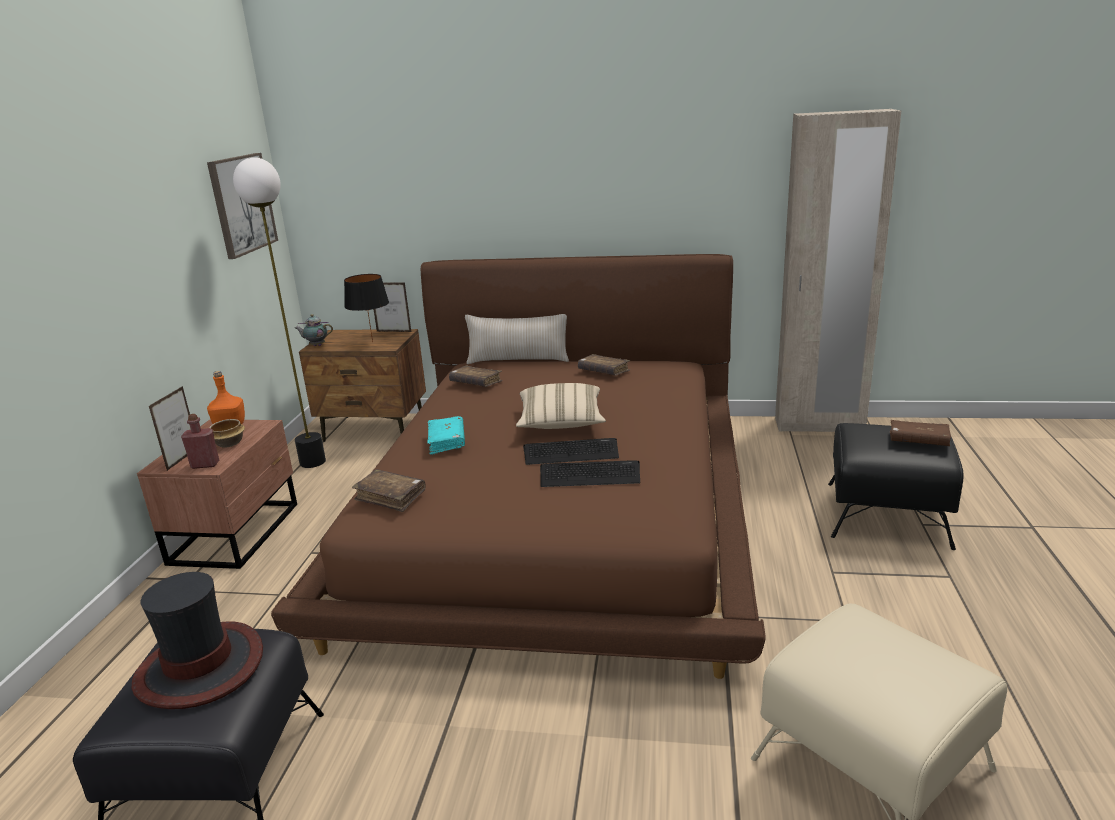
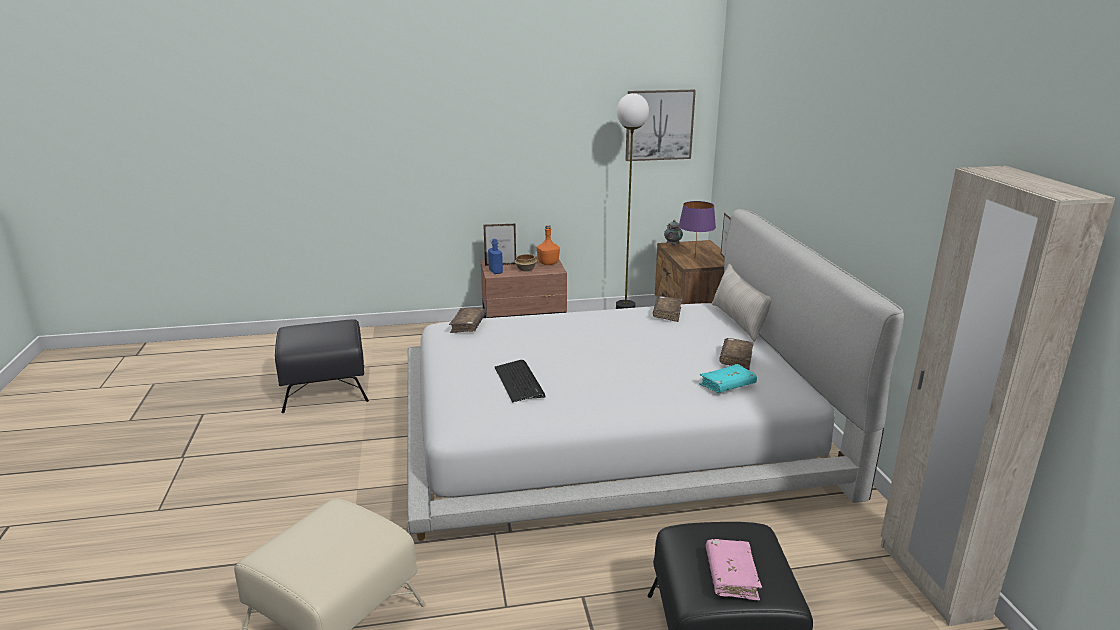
camera: 70 degrees right, 0 degrees up
(200, 667) = (323, 331): hat -> none
(205, 465) = (495, 271): red bottle -> blue bottle
(372, 342) = (694, 258): black table lamp -> purple table lamp
(447, 441) = (552, 325): turquoise book -> turquoise book (727, 385)
(556, 511) = (612, 431): brown bed -> white bed
(561, 423) = (607, 357): beige pillow -> none
(571, 452) = (554, 369): keyboard -> none
(918, 441) = (731, 576): brown book -> pink book

